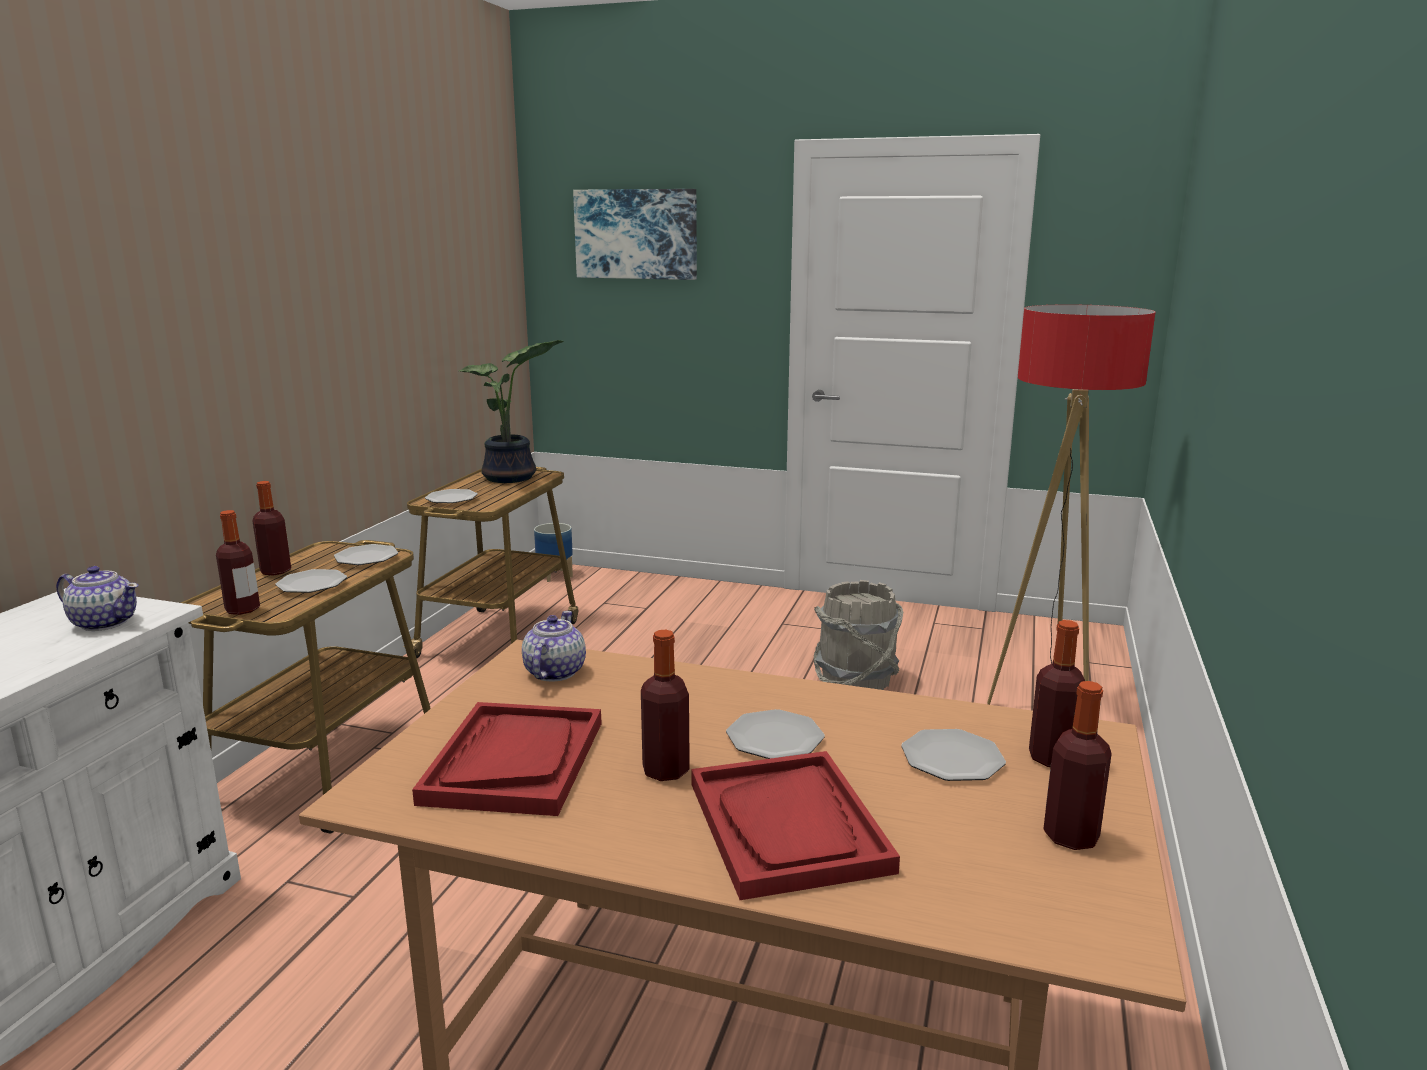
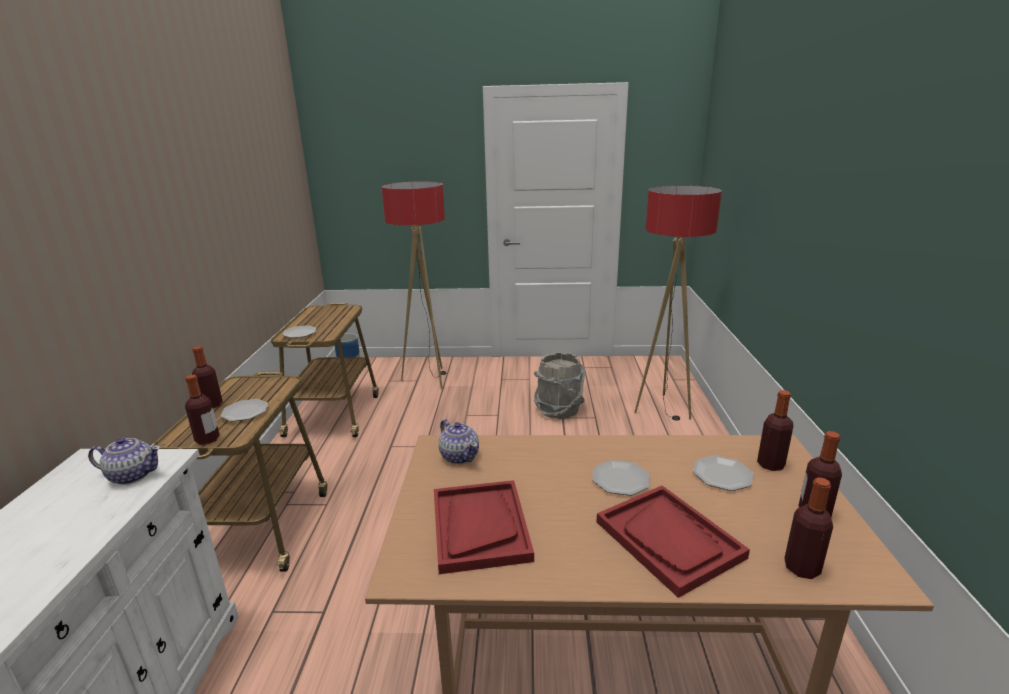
camera: 15 degrees left, 5 degrees up
(367, 557) = (271, 385): plate -> none
(512, 478) = (330, 313): potted plant -> none
(553, 673) = (459, 456): teapot -> teapot turned 150 degrees clockwise
(636, 234) = (383, 148): picture -> none
(666, 608) = (428, 379): none -> floor lamp
(666, 770) = (575, 515): bottle -> bottle (801, 568)

